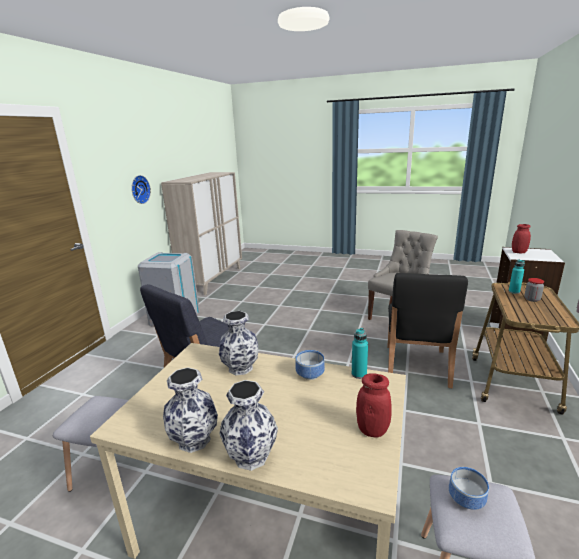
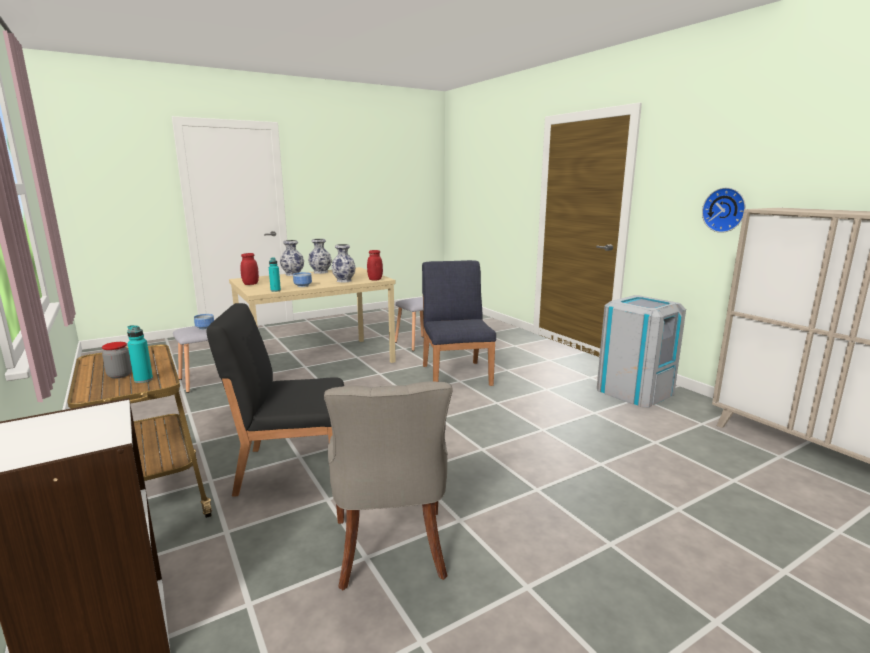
camera: 130 degrees right, 5 degrees down
(416, 366) = (291, 468): black chair -> black chair turned 60 degrees counterclockwise
(519, 252) = (92, 430): red jar -> red jar (375, 279)

